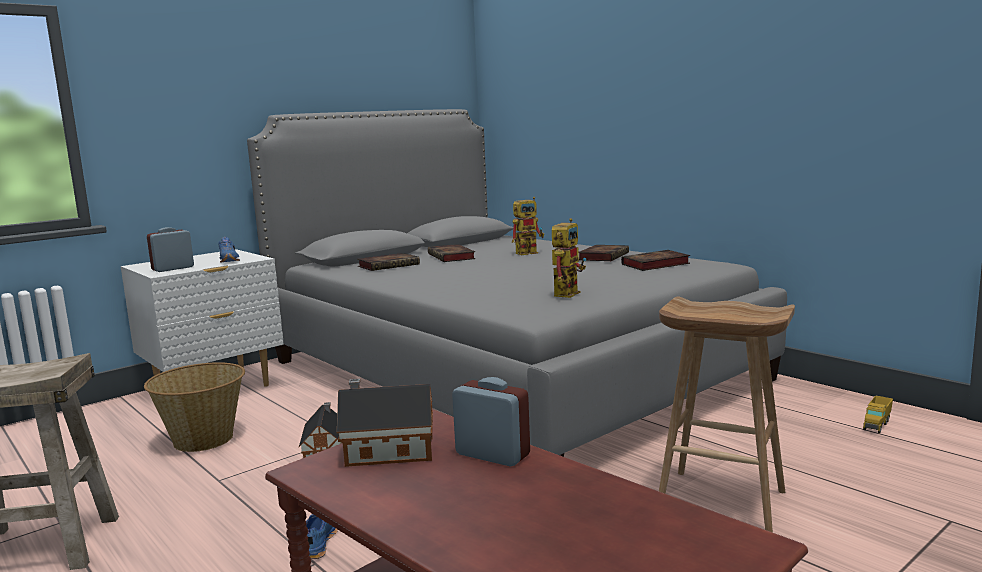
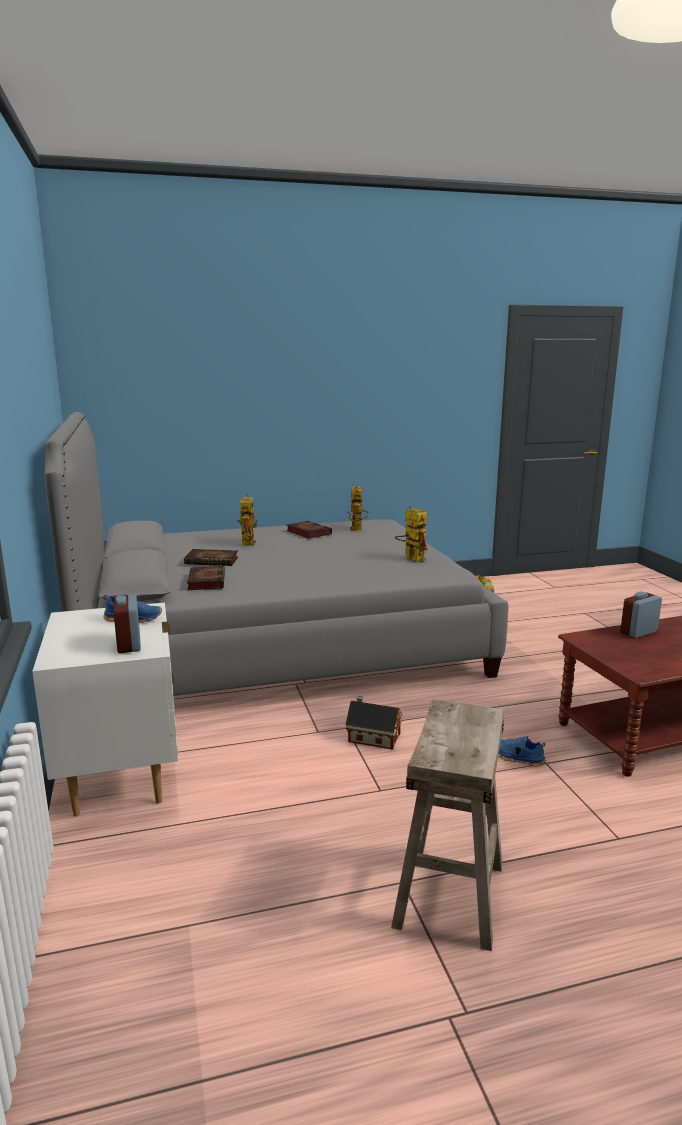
camera: 65 degrees left, 5 degrees up
(203, 440) = (274, 792): basket -> none
(386, 451) = (622, 652): toy house -> none
(654, 265) = (357, 530): book -> toy robot
(719, 501) = (539, 644): brown stool -> none

